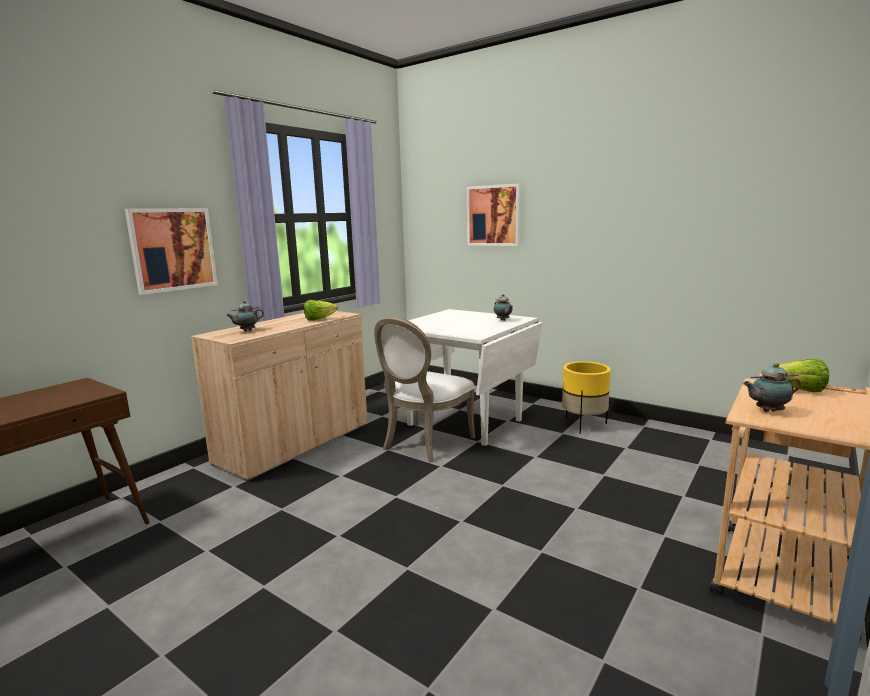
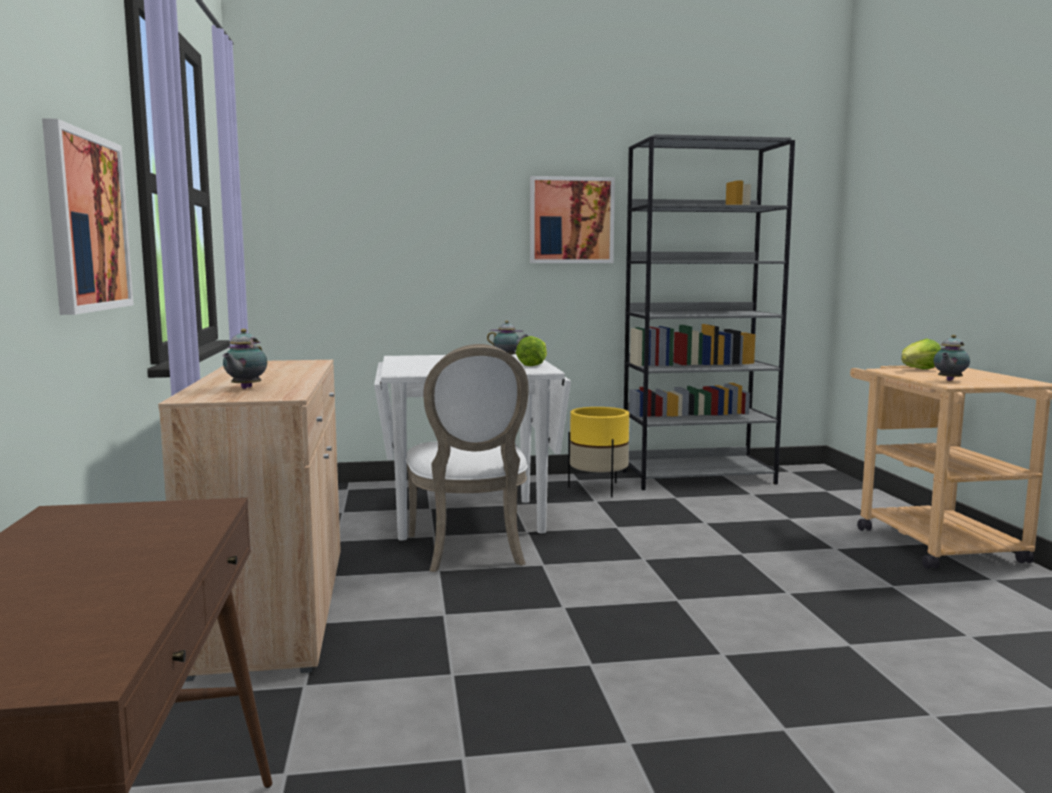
camera: 45 degrees left, 5 degrees down
(319, 319) = (301, 368): lettuce -> lettuce (533, 365)
(493, 215) = (417, 215): picture -> picture (571, 220)
(682, 437) = (698, 477): none -> grey bookcase

